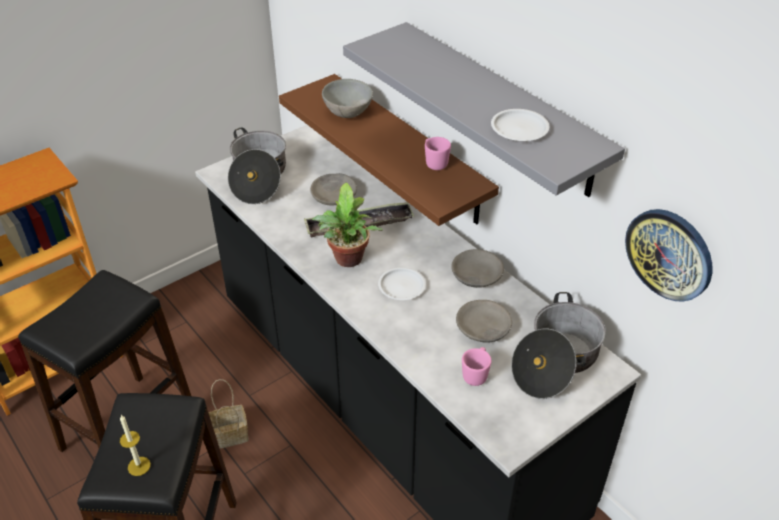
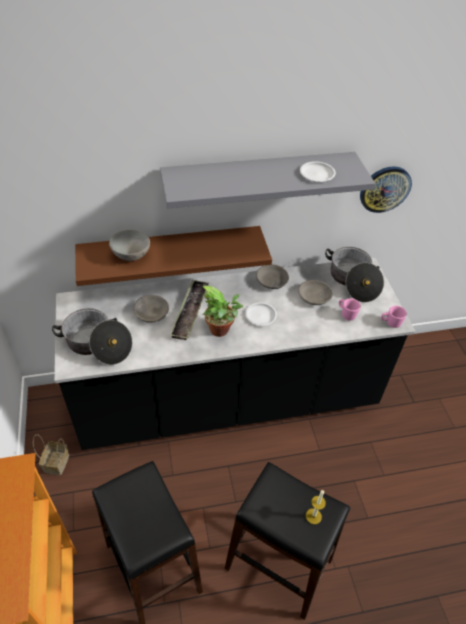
camera: 65 degrees left, 5 degrees up
(231, 434) = (199, 498): basket -> basket (56, 462)
(434, 163) = (219, 240): pink mug -> pink mug (390, 323)

